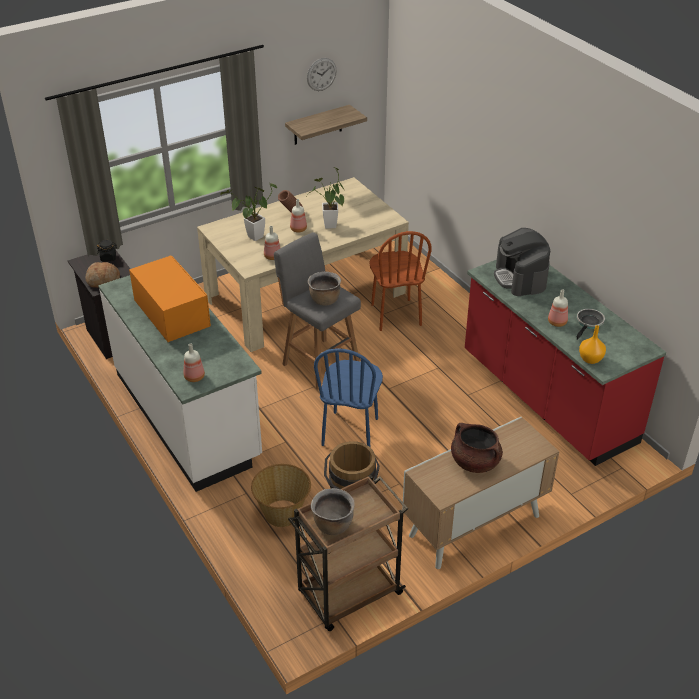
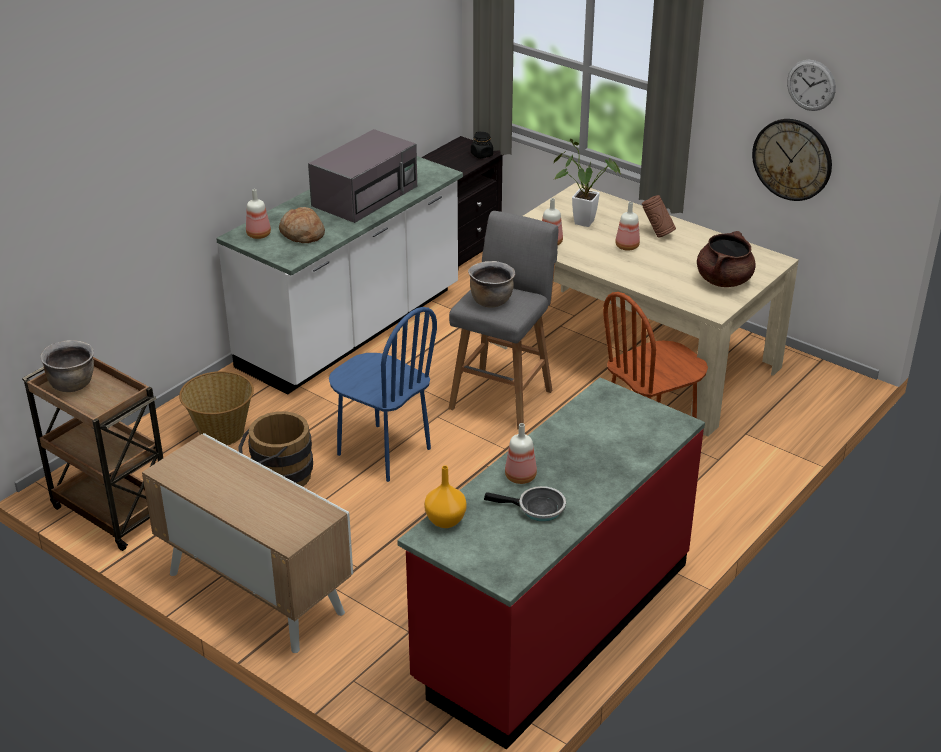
camera: 70 degrees right, 5 degrees down
(103, 280) = (438, 163): bread -> bread (302, 234)
(171, 312) = (365, 195): orange microwave -> grey microwave
(318, 125) = (792, 159): shelf -> wall clock
(330, 227) = (651, 267): potted plant -> none
(350, 432) = (383, 452): blue chair -> blue chair turned 135 degrees counterclockwise
(474, 462) = (237, 485): brown cooking pot -> brown cooking pot (723, 280)
(520, 278) = (614, 427): coffee machine -> none

